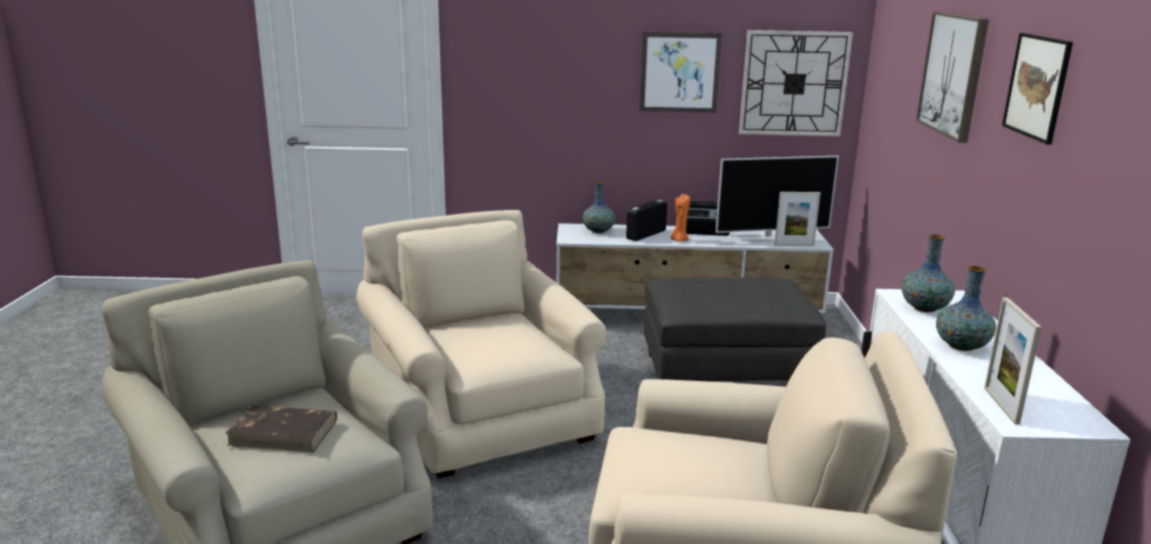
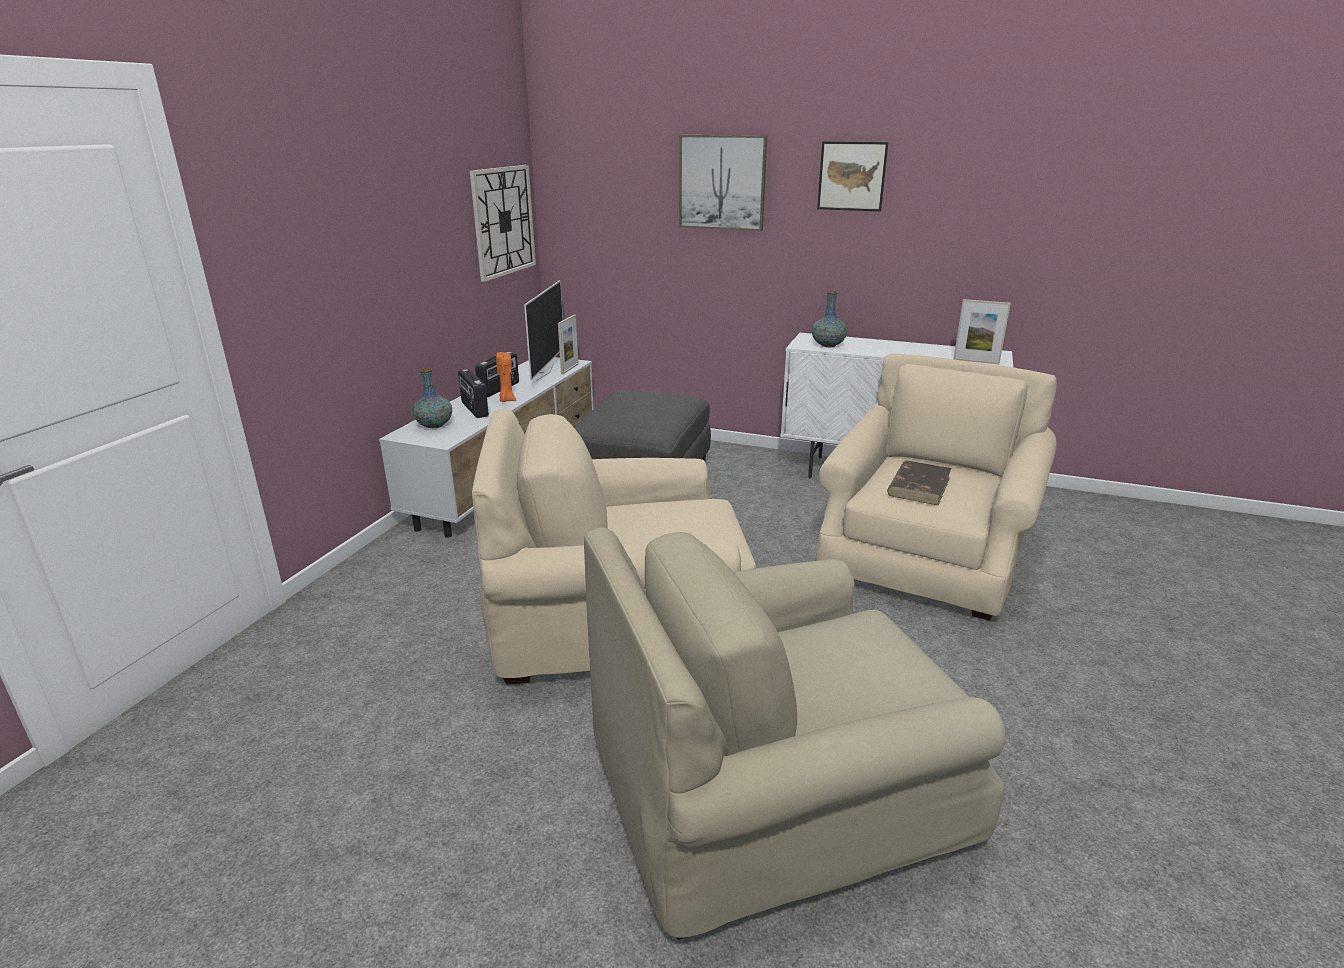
camera: 70 degrees left, 5 degrees up
(284, 432) = (850, 663): brown book -> brown book (919, 486)
(679, 72) = (434, 226): picture -> none
(961, 346) = (892, 351): vase -> none

